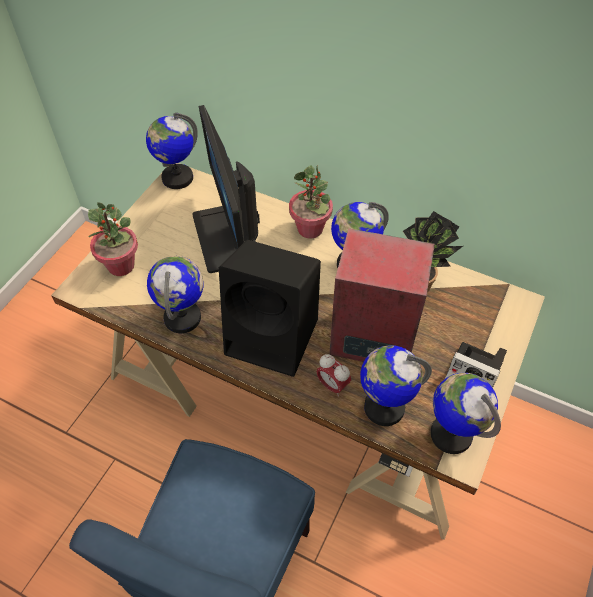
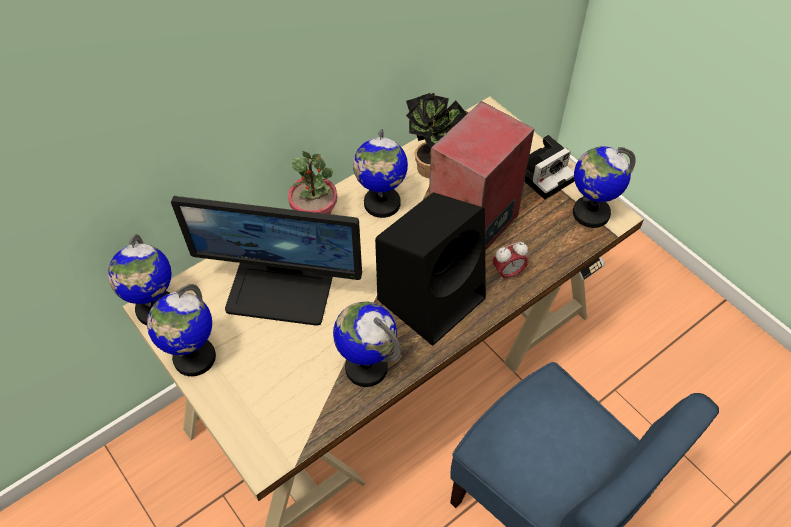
camera: 65 degrees left, 0 degrees up
(121, 265) = (257, 406): potted plant -> none
(383, 407) = (546, 246): globe -> globe (194, 358)

